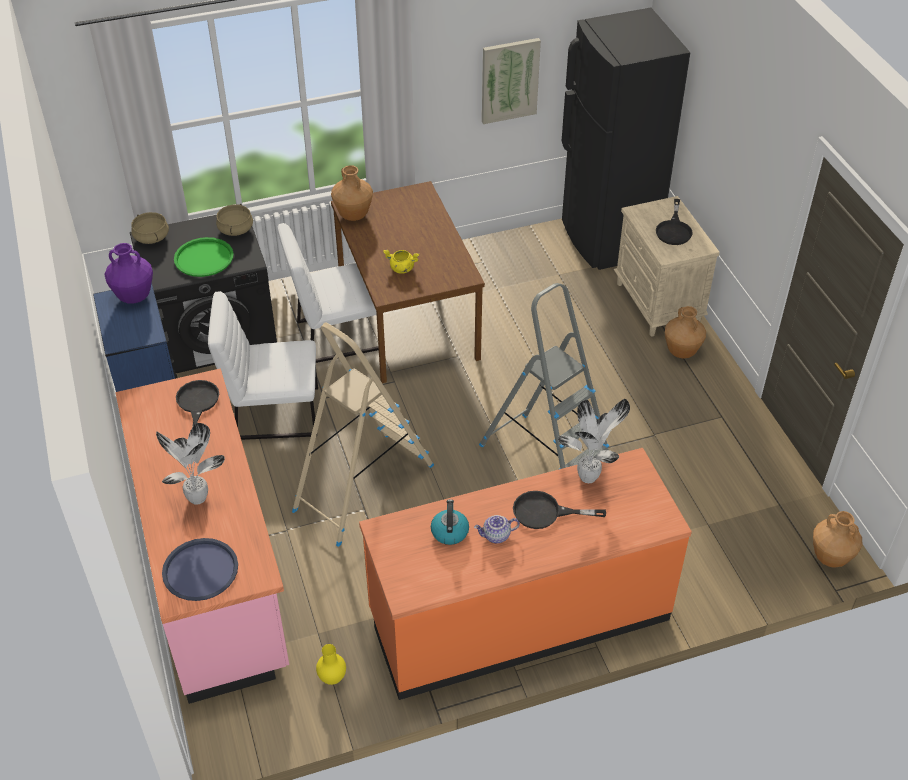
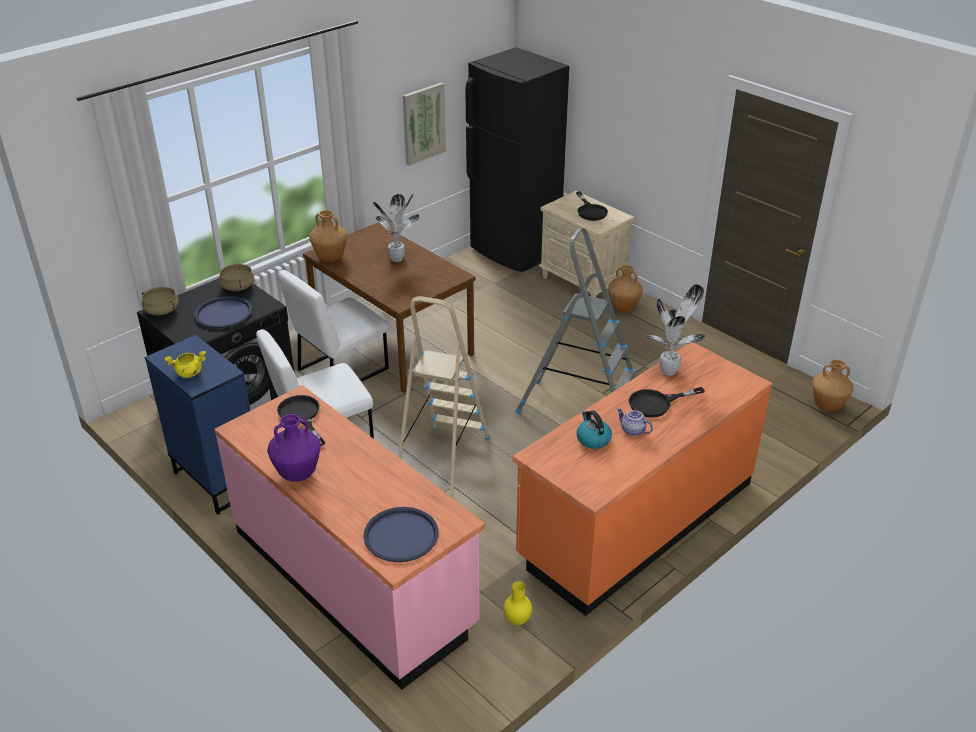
camera: 25 degrees left, 10 degrees down
(135, 297) = (188, 349): purple vase -> purple vase (298, 474)
(198, 499) = (357, 484): potted plant -> potted plant (398, 259)
(204, 258) = (223, 313): green tray -> blue tray
(401, 268) = (399, 283): yellow cooking pot -> yellow cooking pot (188, 373)
(496, 536) = (632, 431): teapot -> teapot turned 75 degrees clockwise

